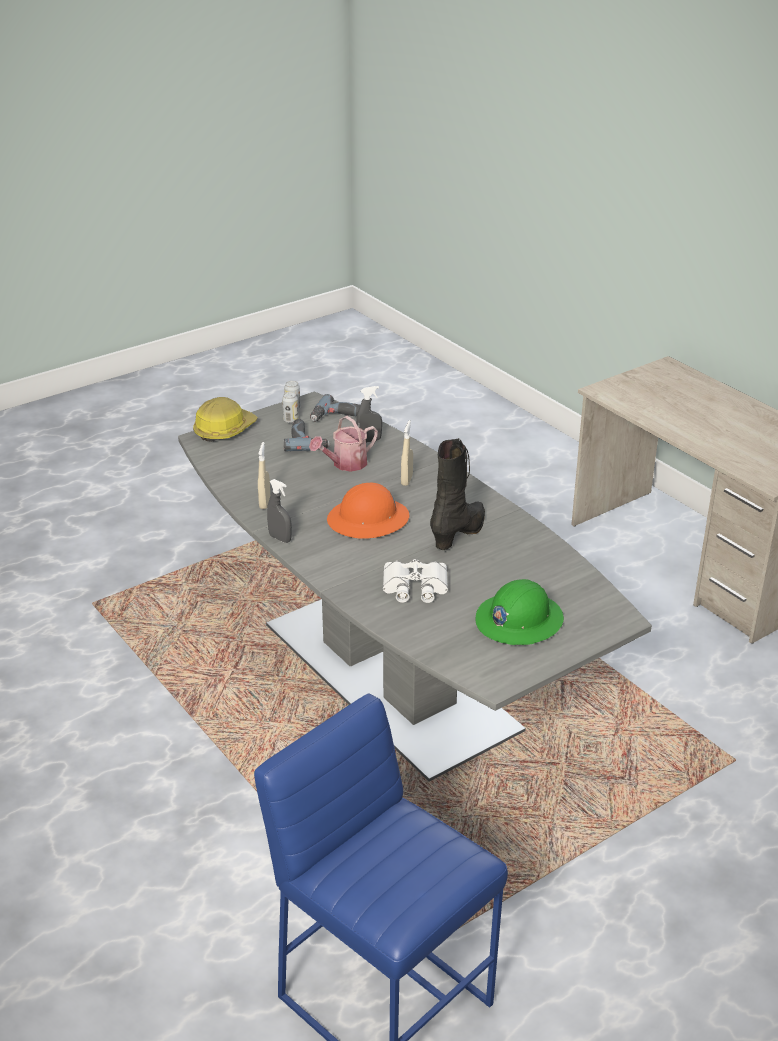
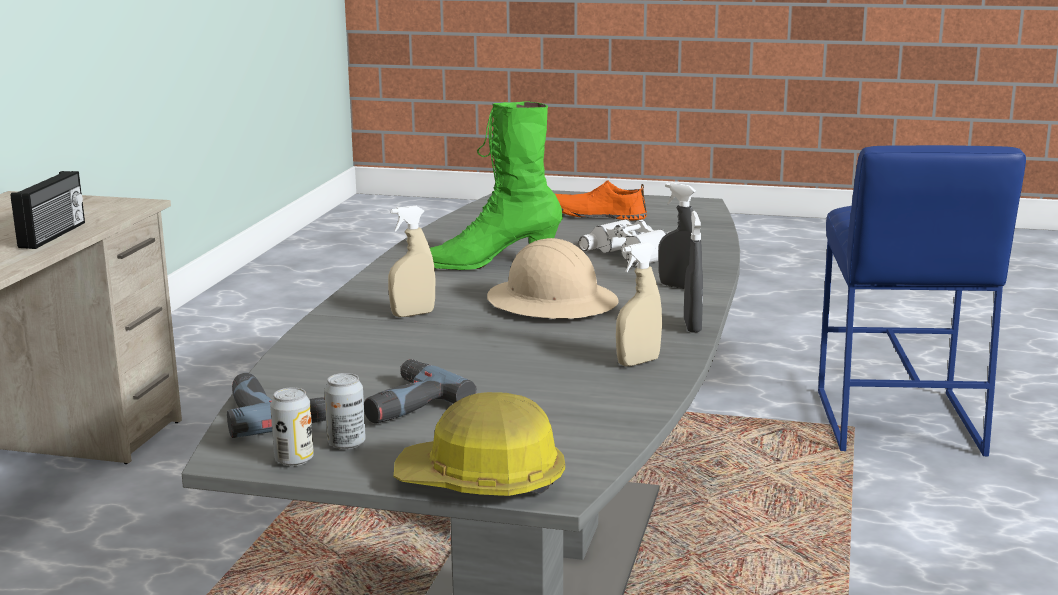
camera: 130 degrees left, 15 degrees down
(345, 464) = (433, 356): watering can -> none
(368, 520) = (552, 303): orange hard hat -> beige hard hat
(369, 441) = (330, 366): grey spray bottle -> grey spray bottle (679, 287)
(460, 533) = (490, 263): black boot -> green boot
(518, 620) = (596, 215): green hard hat -> orange shoe
(708, 442) = (54, 235): none -> radio

